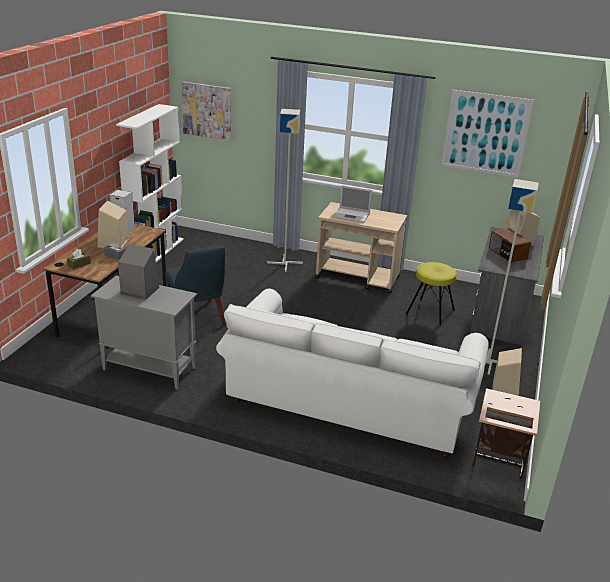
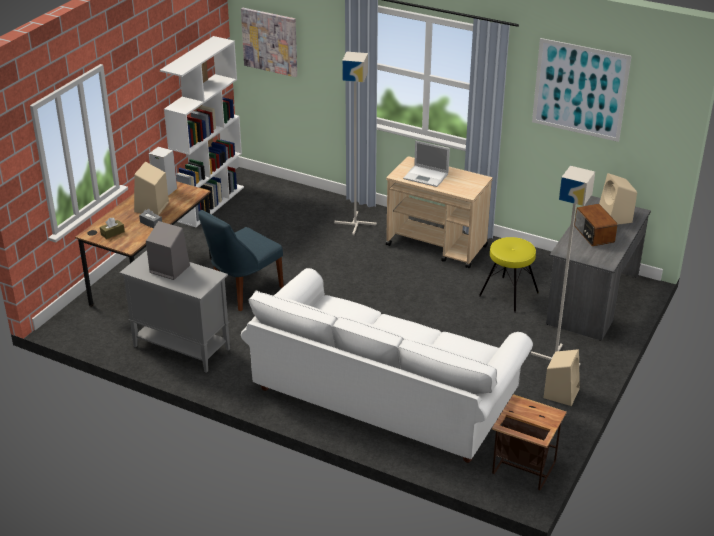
camera: 10 degrees right, 5 degrees up
(198, 318) = (243, 291): blue chair -> blue chair turned 60 degrees clockwise

